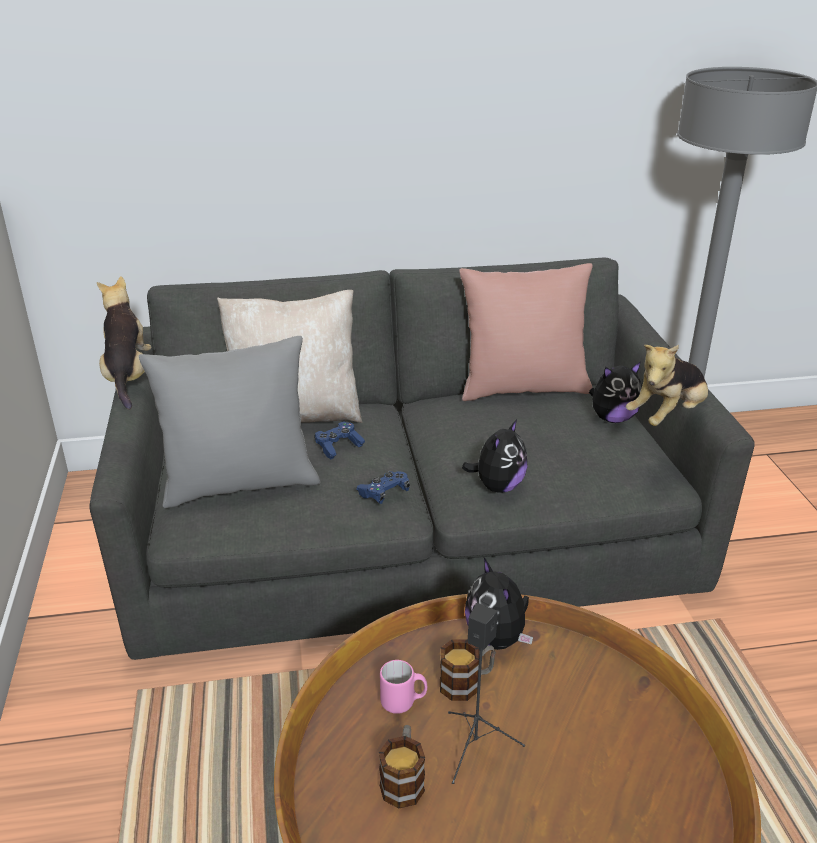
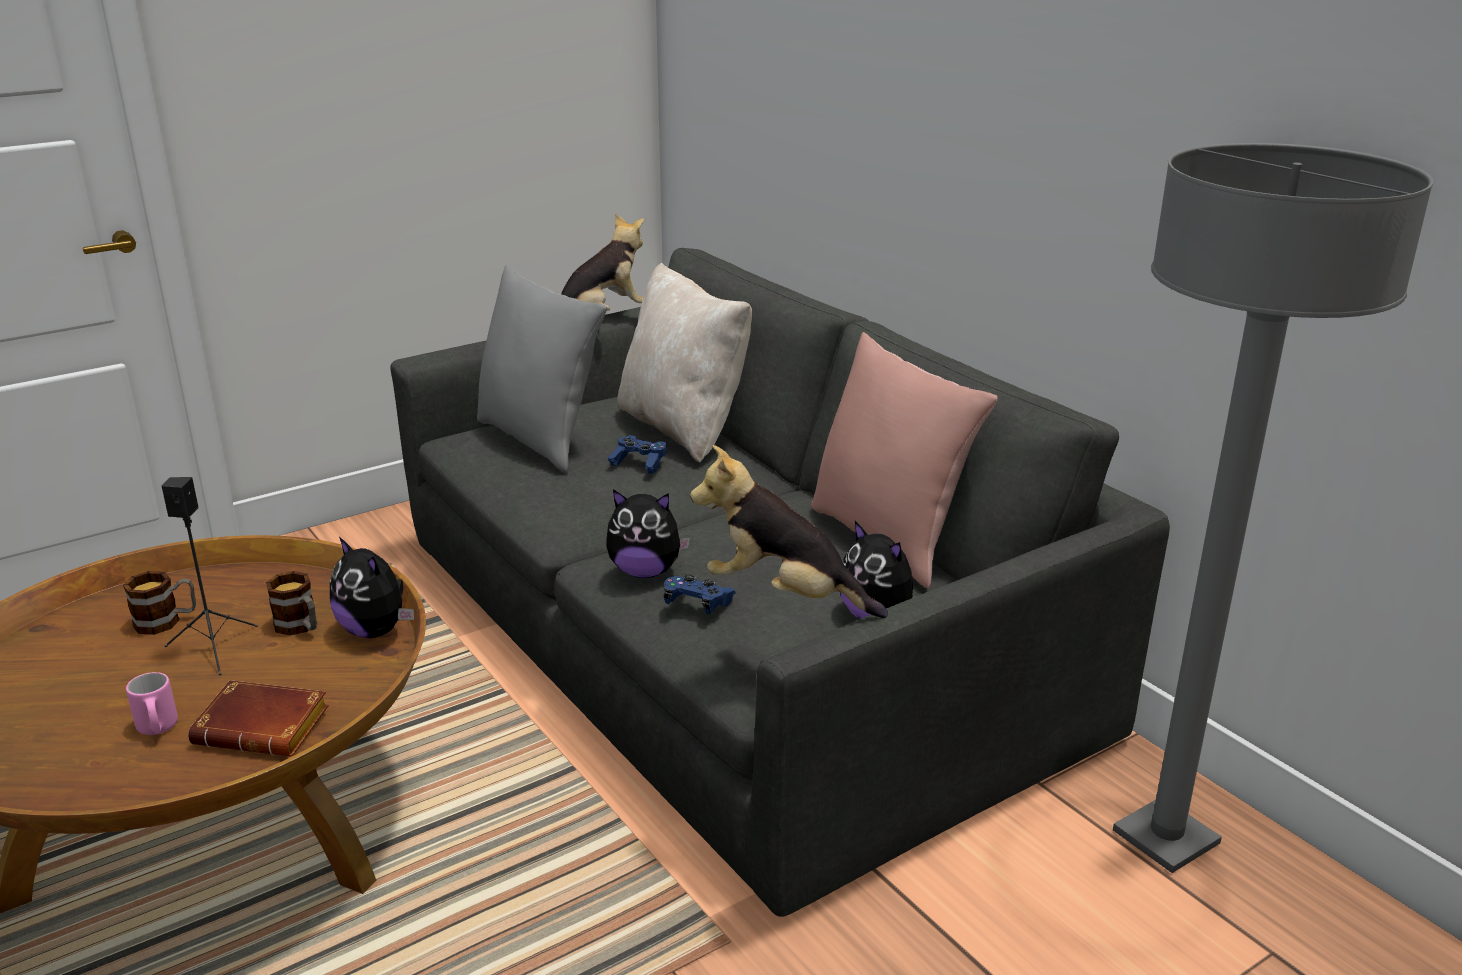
camera: 65 degrees right, 5 degrees down
(384, 493) = (577, 510): blue game controller -> blue game controller (697, 604)
(403, 702) = (264, 600): pink mug -> pink mug (158, 729)
(497, 638) = (375, 631): plush toy -> plush toy turned 90 degrees counterclockwise
(620, 722) = (266, 727): none -> brown book

